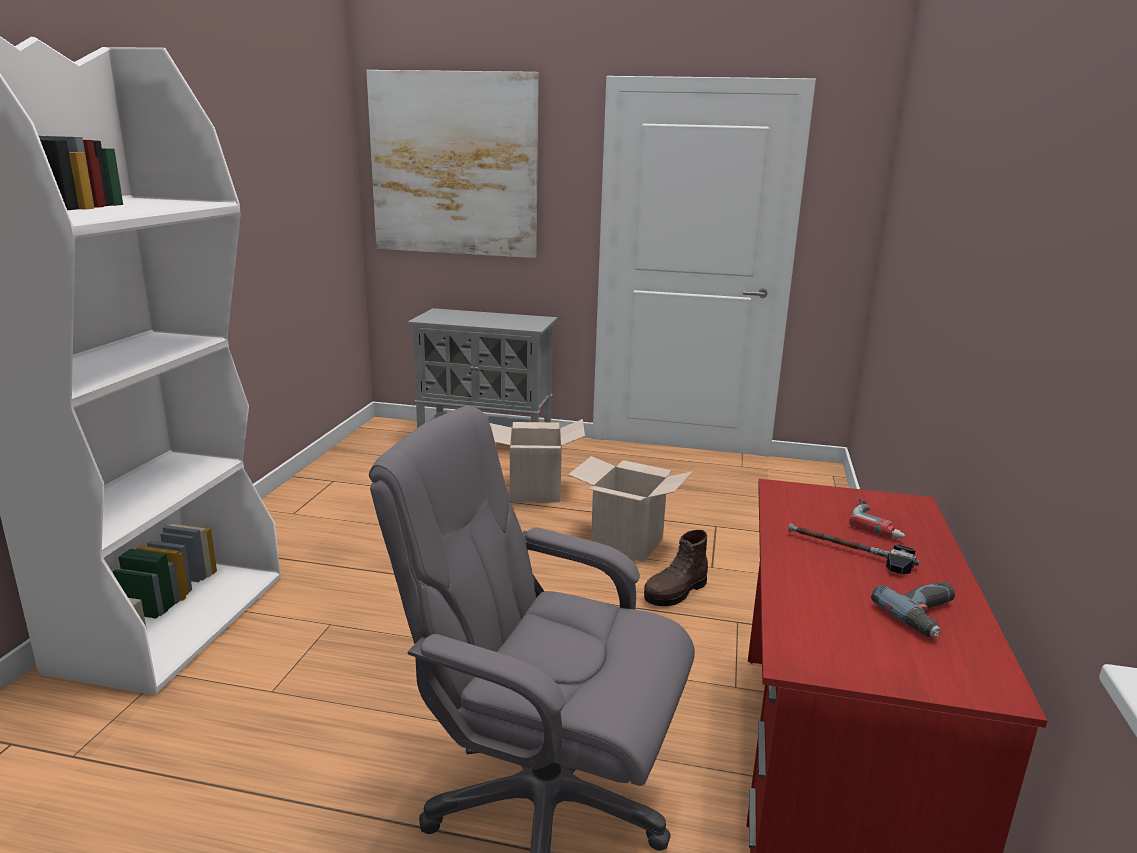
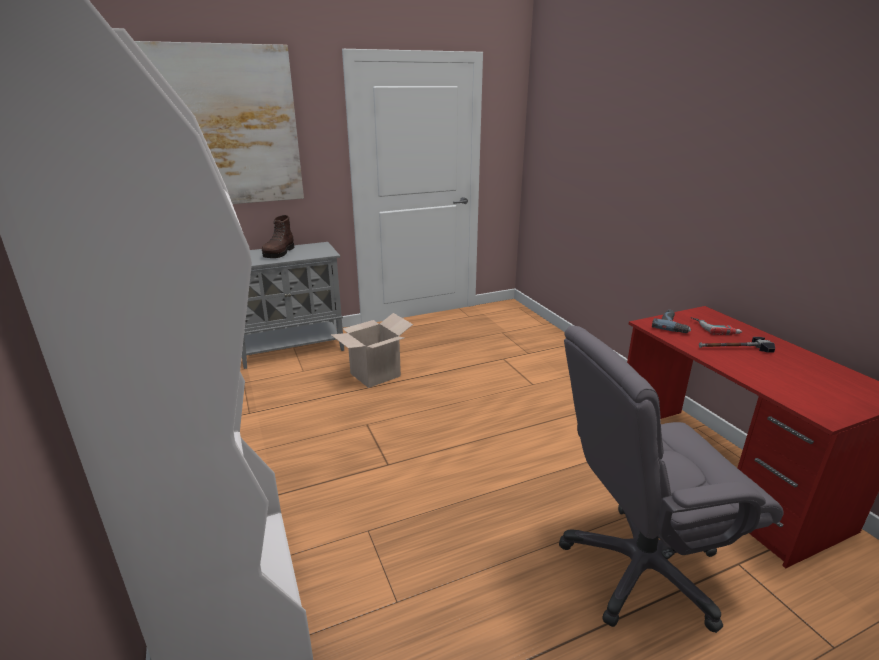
camera: 35 degrees left, 5 degrees up
(627, 543) = (473, 388): cardboard box -> none
(675, 592) = (535, 407): brown boot -> brown boot (279, 253)
(927, 616) = (814, 369): power drill -> power drill (673, 326)

